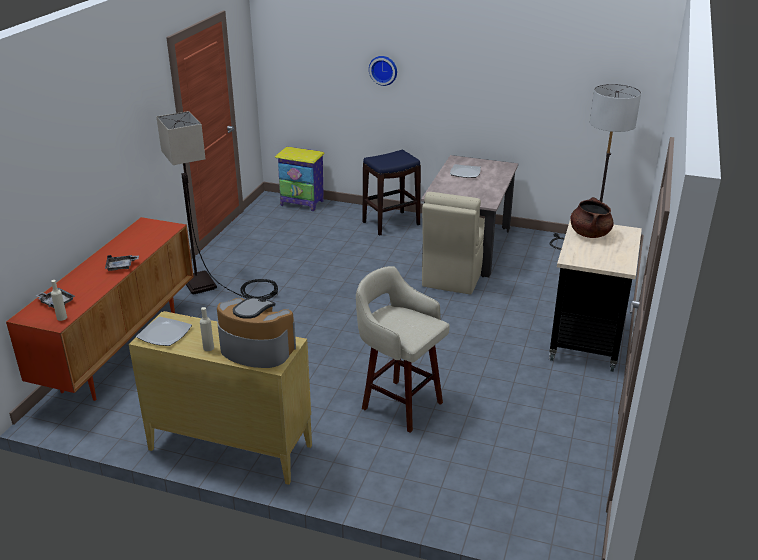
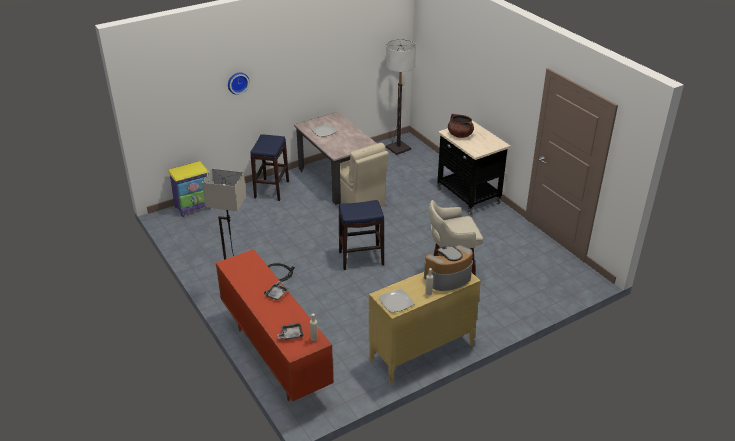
camera: 50 degrees left, 5 degrees up
(350, 326) = (361, 258): none -> stool

